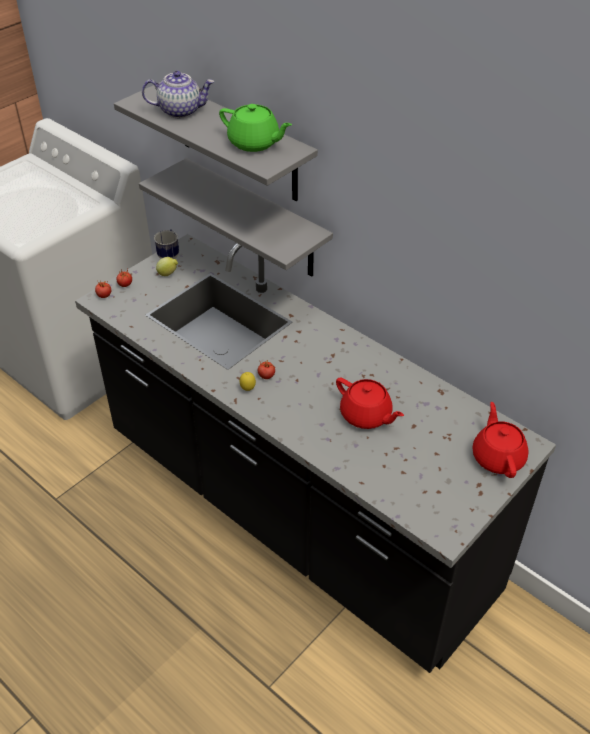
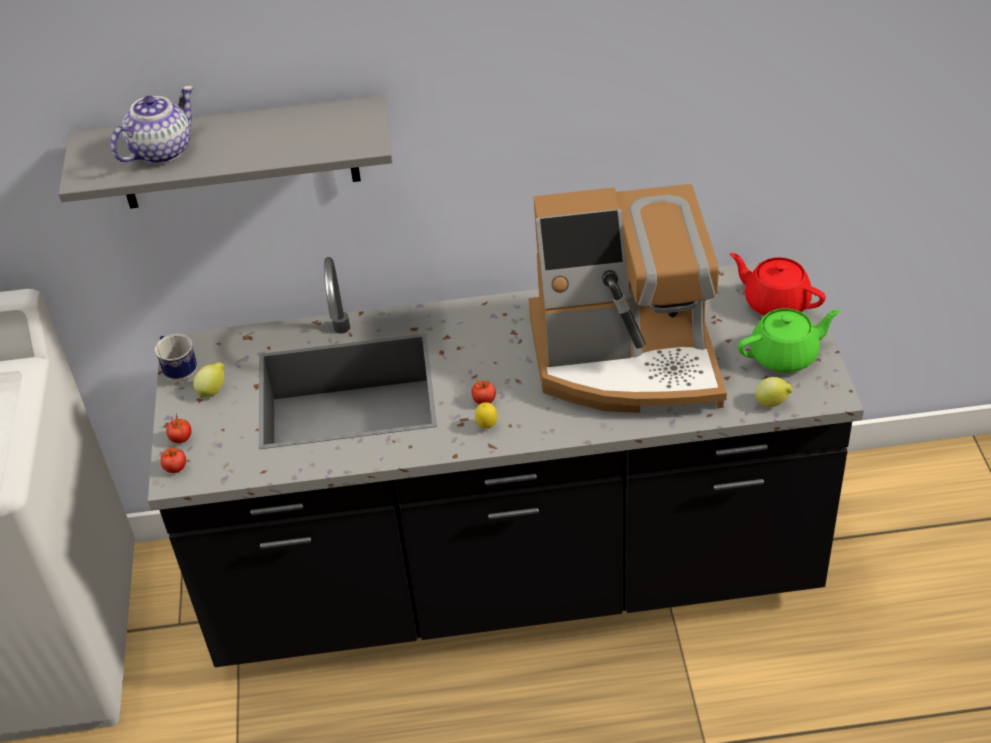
camera: 45 degrees left, 0 degrees up
(254, 143) = (311, 130): green teapot -> green teapot (785, 356)
(256, 219) = (288, 244): grey shelf -> none
(366, 416) = (626, 359): red teapot -> coffee machine
(405, 508) = (772, 403): none -> lemon

